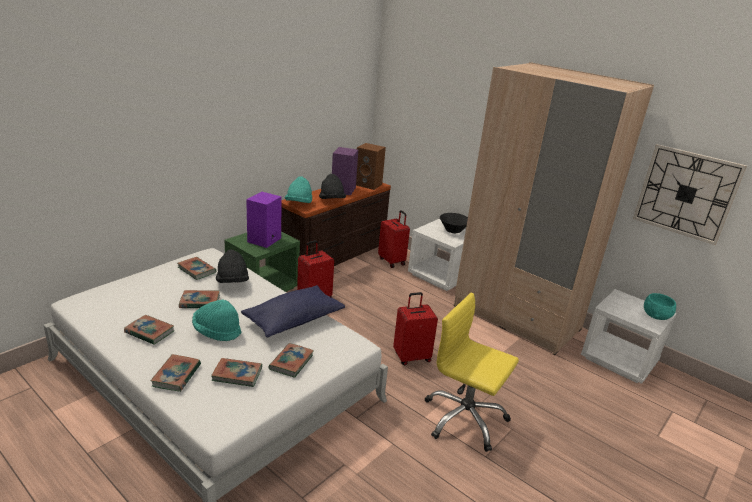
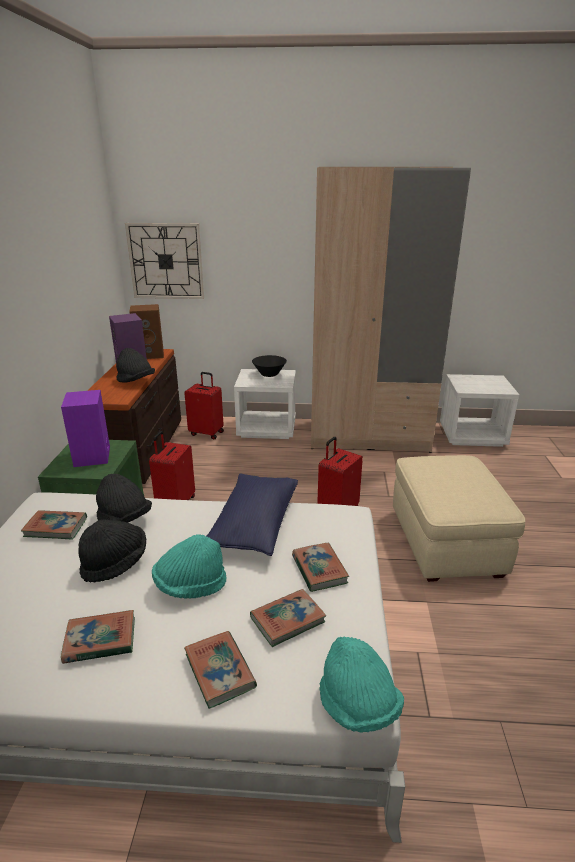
camera: 35 degrees left, 0 degrees up
(200, 302) = (115, 563): book -> black hat
(299, 203) = (103, 397): turquoise hat -> turquoise hat (358, 705)
(464, 419) = (445, 542): yellow office chair -> beige ottoman
(656, 316) = (497, 382): turquoise bowl -> none
(686, 193) = (494, 265): wall clock -> wall clock (166, 261)

